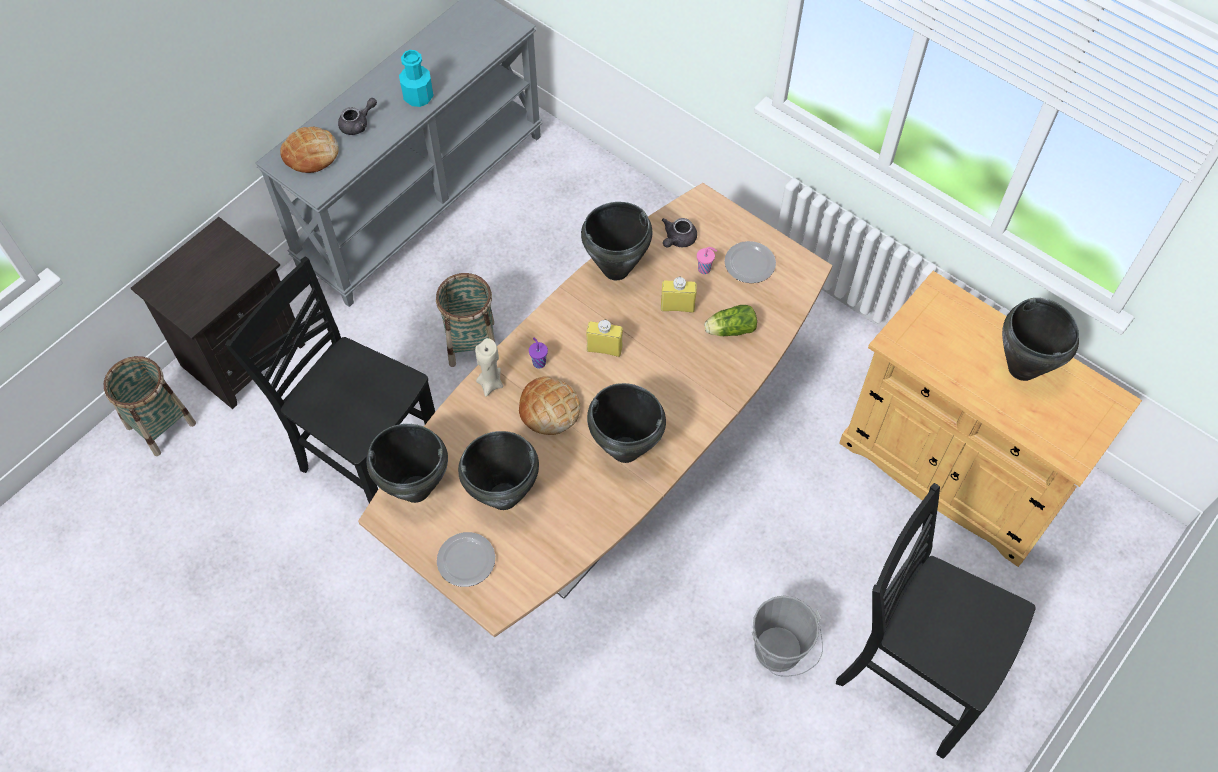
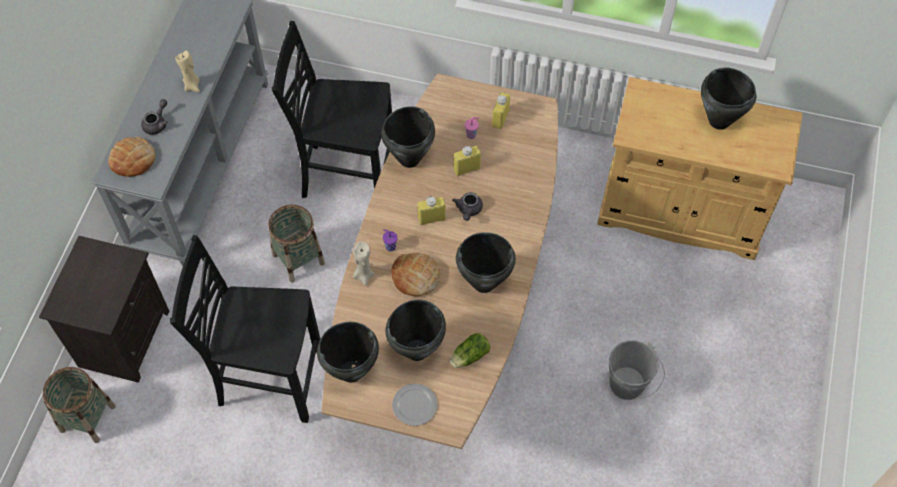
camera: 25 degrees left, 0 degrees up
(418, 97) = (192, 86): turquoise bottle -> beige candle
(677, 240) = (441, 121): grey teapot -> grey teapot (468, 210)
(729, 330) = (510, 171): lettuce -> lettuce (468, 357)
(749, 263) = (500, 118): plate -> yellow bottle
(908, 675) = (720, 362): black chair -> black chair (346, 175)

